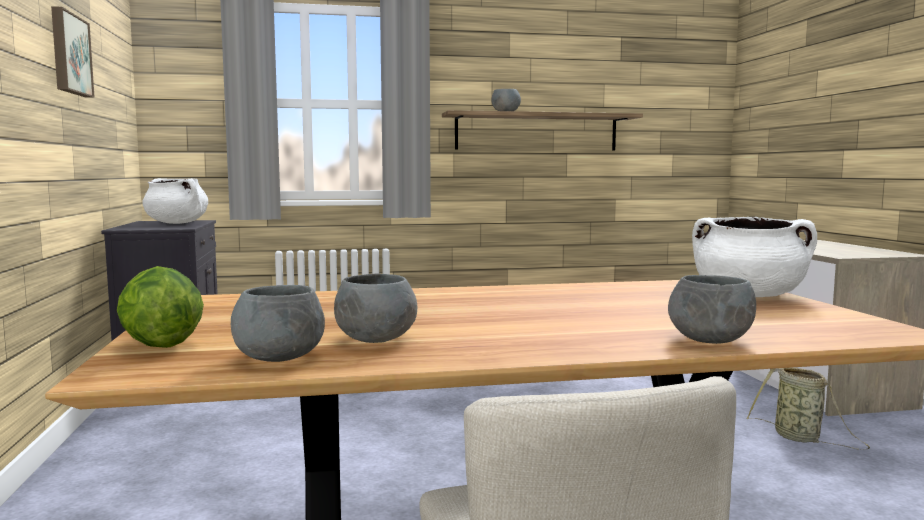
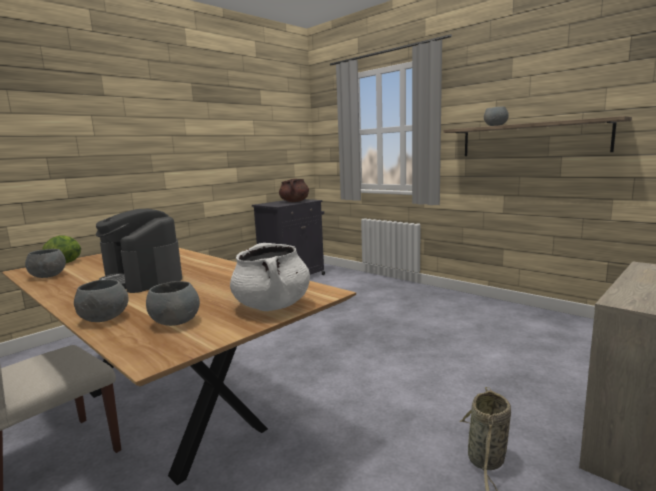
camera: 55 degrees right, 5 degrees up
(69, 54) = (233, 127): picture -> none
(177, 223) = (294, 202): white cooking pot -> brown cooking pot
(375, 340) = (84, 277): grey bowl -> grey bowl (175, 322)
(489, 317) = (143, 279): none -> coffee machine

